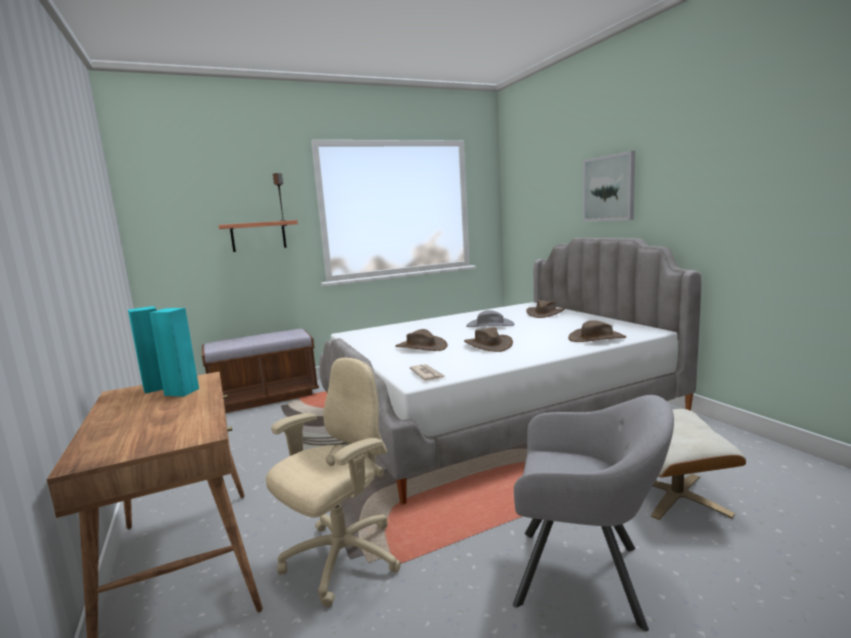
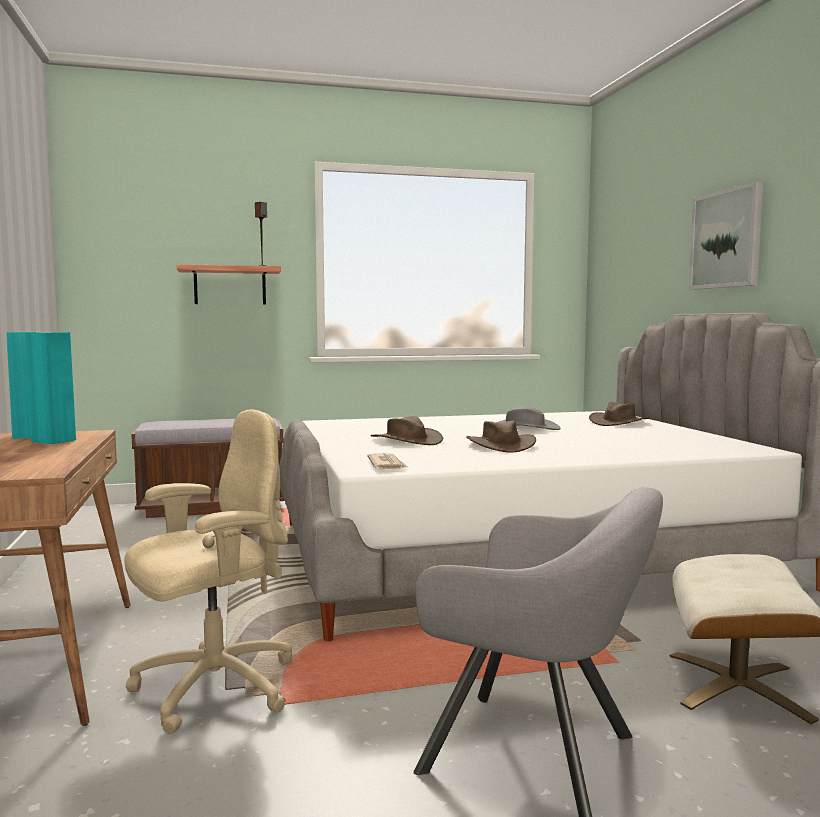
camera: 10 degrees right, 5 degrees down
(597, 338) = (667, 451): brown hat -> none

